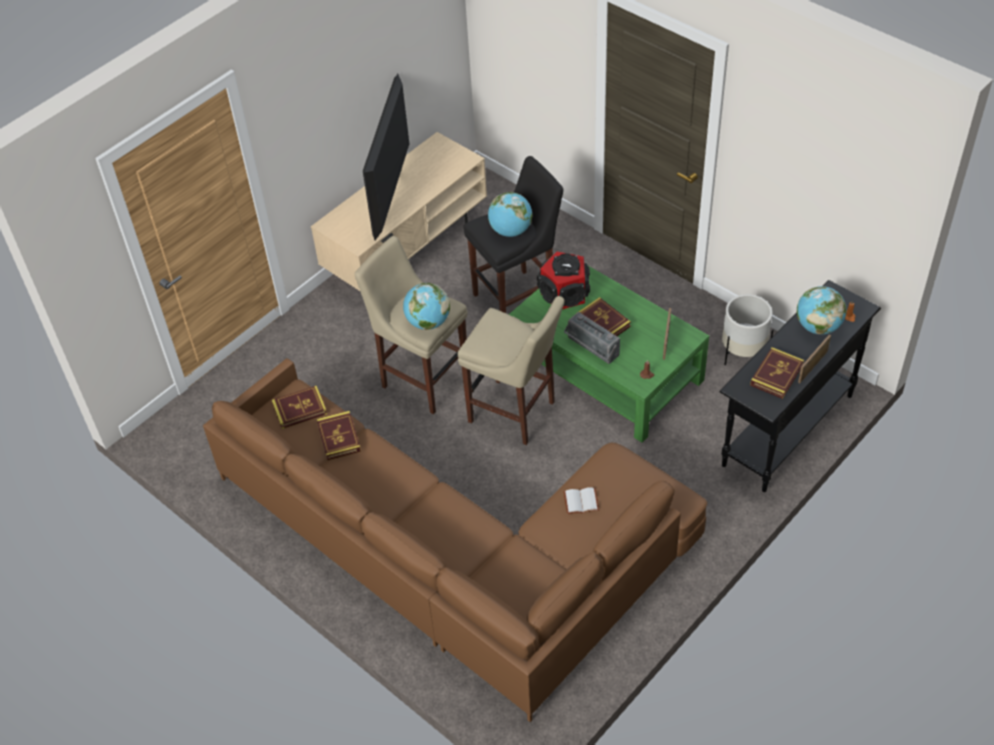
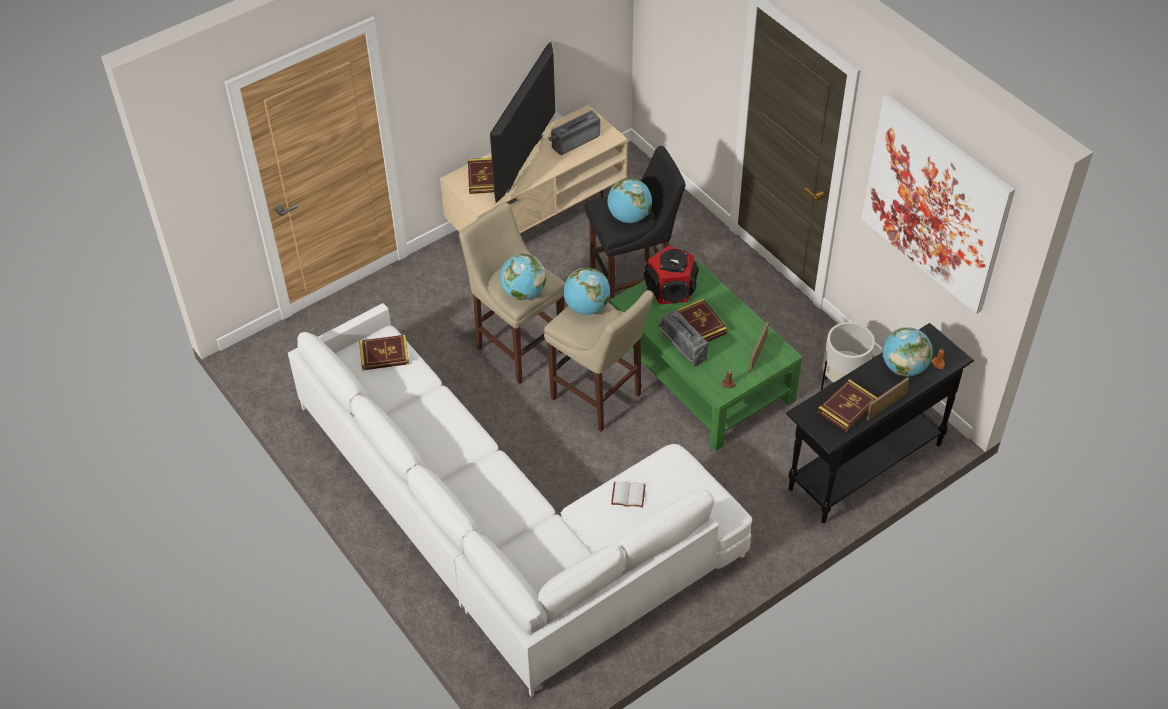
camera: 10 degrees right, 0 degrees up
(339, 437) = (414, 389): book -> book (483, 178)
(433, 168) = (574, 140): none -> radio
(458, 553) = (506, 523): brown sofa -> white sofa
(494, 325) = (586, 307): none -> globe
(824, 161) = (936, 203): none -> picture

